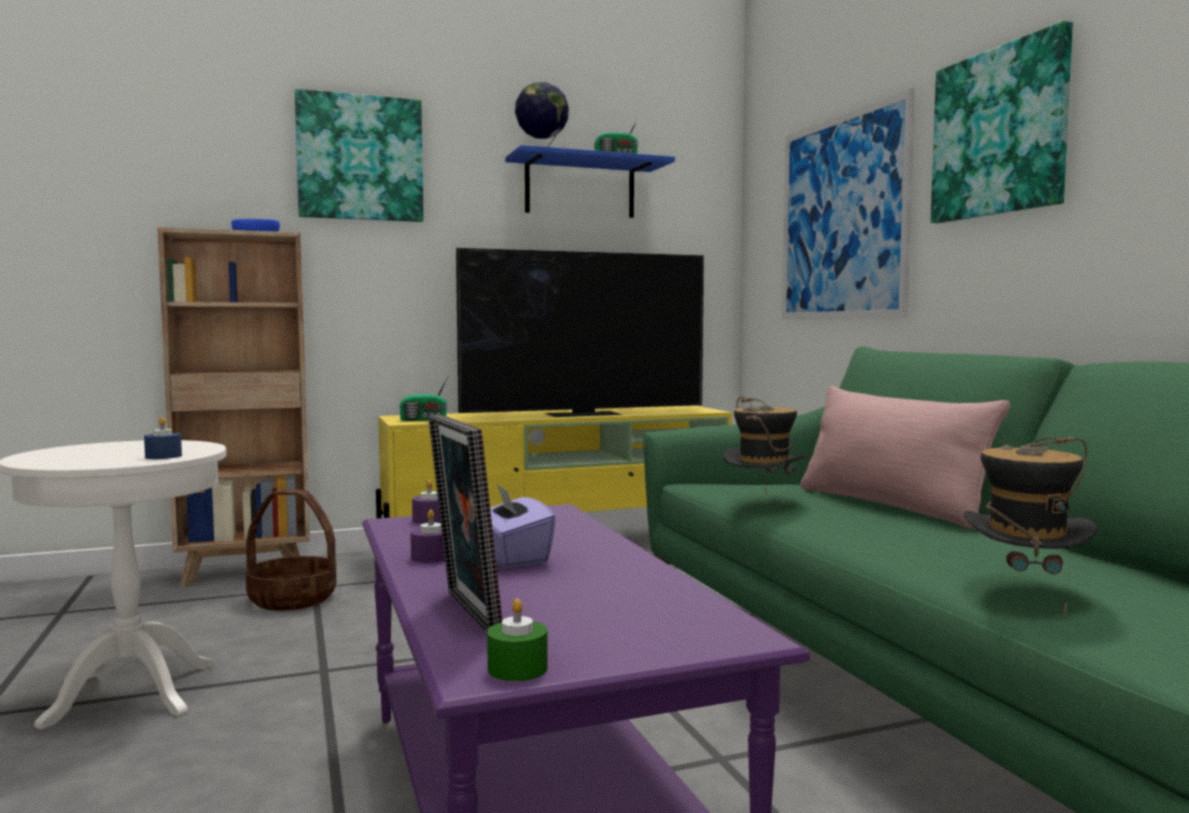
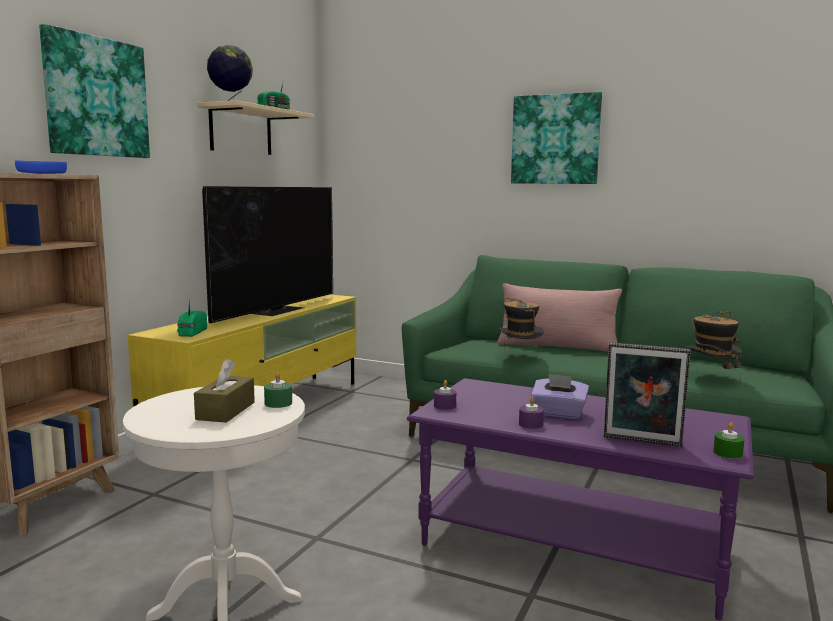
camera: 45 degrees left, 5 degrees up
(113, 454) = (226, 411): none -> brown tissue box
(163, 456) = (278, 403): blue candle -> green candle
(293, 599) = (161, 507): basket -> none
(425, 419) = (191, 333): radio -> radio turned 150 degrees clockwise
(580, 188) = (241, 131): blue shelf -> beige shelf
(841, 218) = (430, 169): picture -> none

